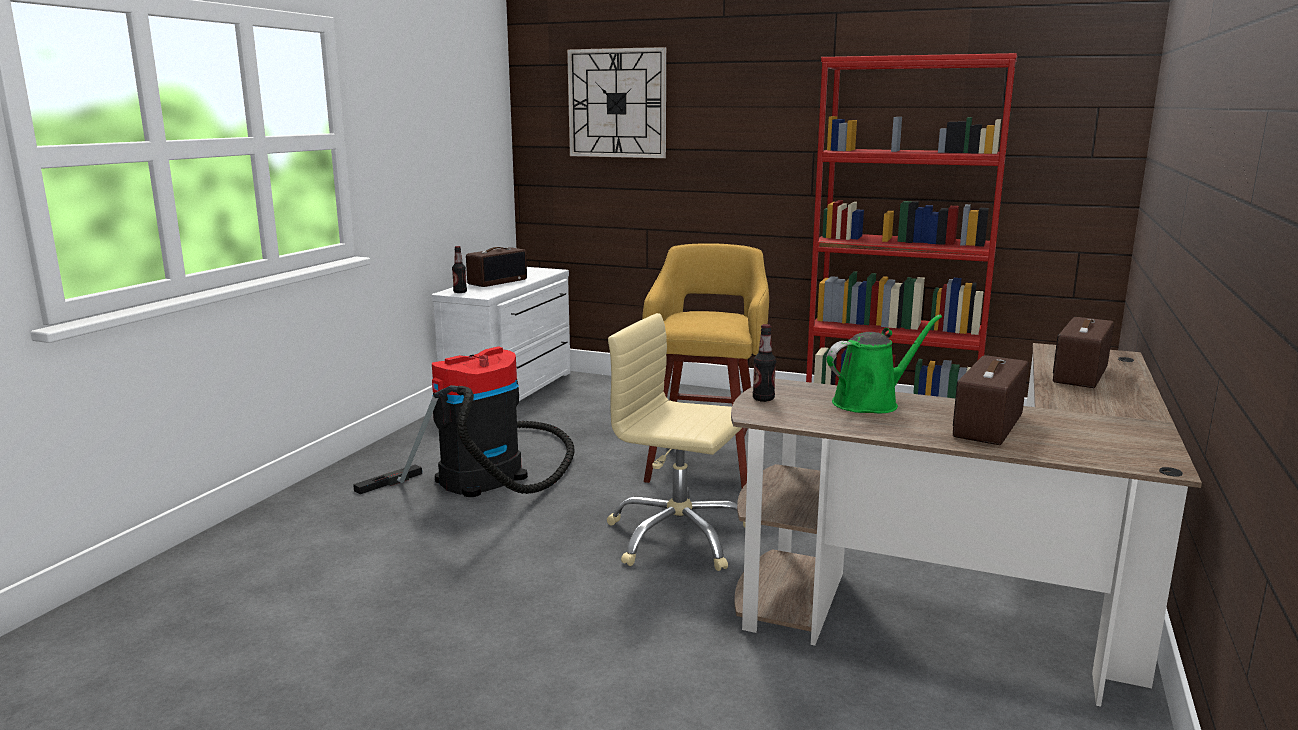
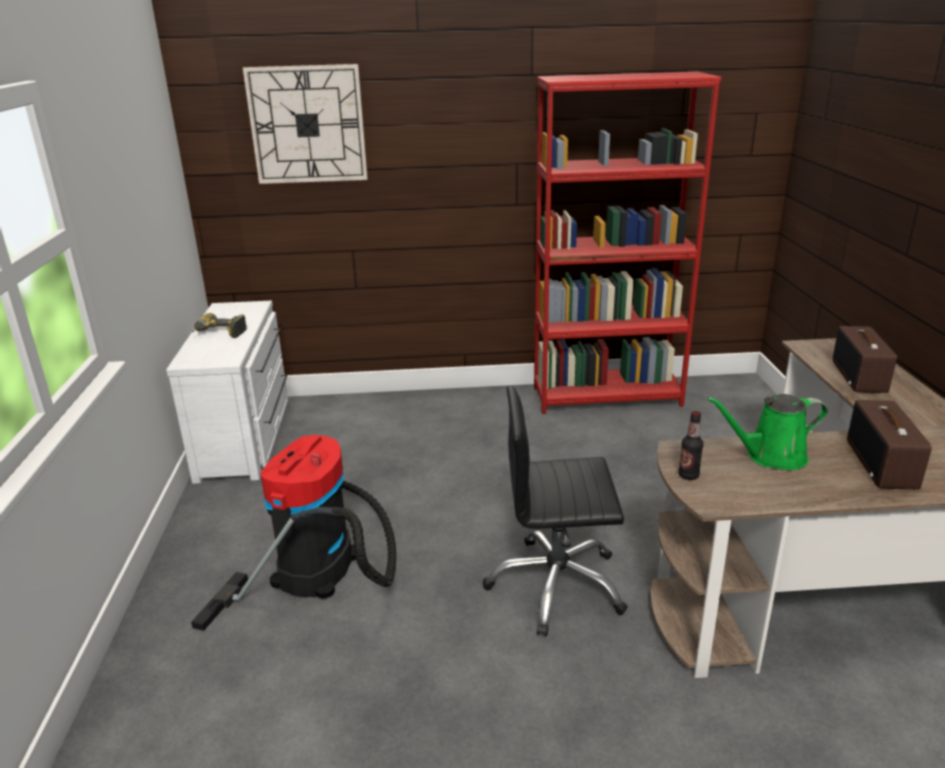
camera: 25 degrees left, 10 degrees up
(460, 292) = (196, 360): bottle -> none
(497, 281) = (218, 334): radio -> power drill
(678, 537) = (556, 585): beige office chair -> black office chair
(705, 465) = (505, 488): yellow stool -> none
(870, 402) = (770, 456): green watering can -> green watering can turned 135 degrees counterclockwise

